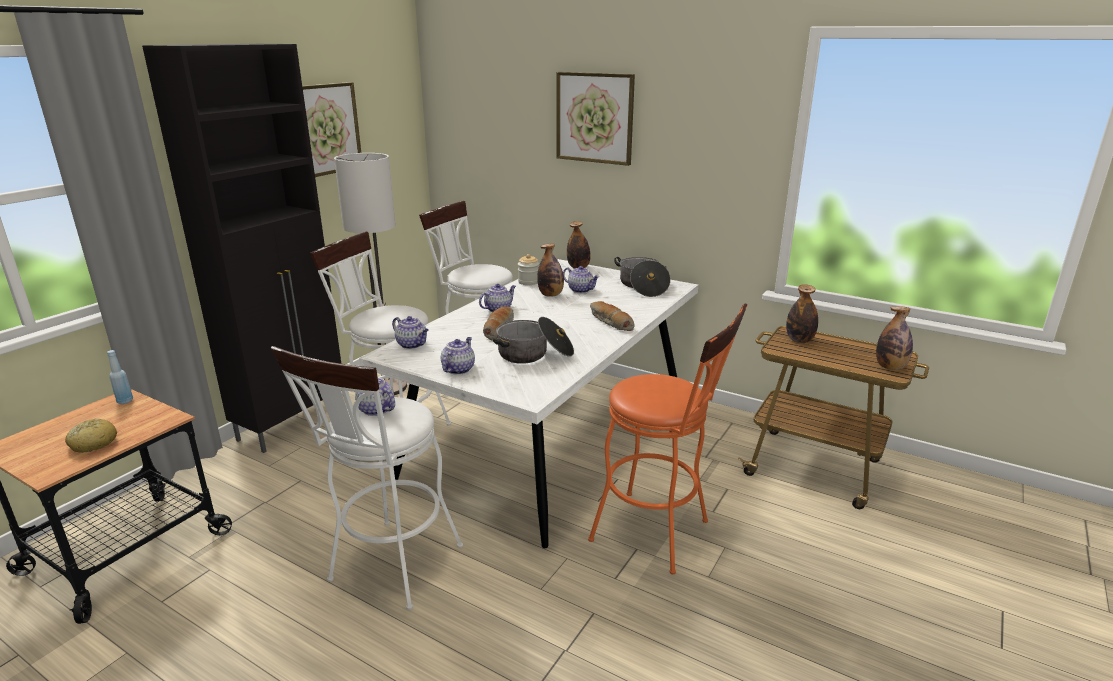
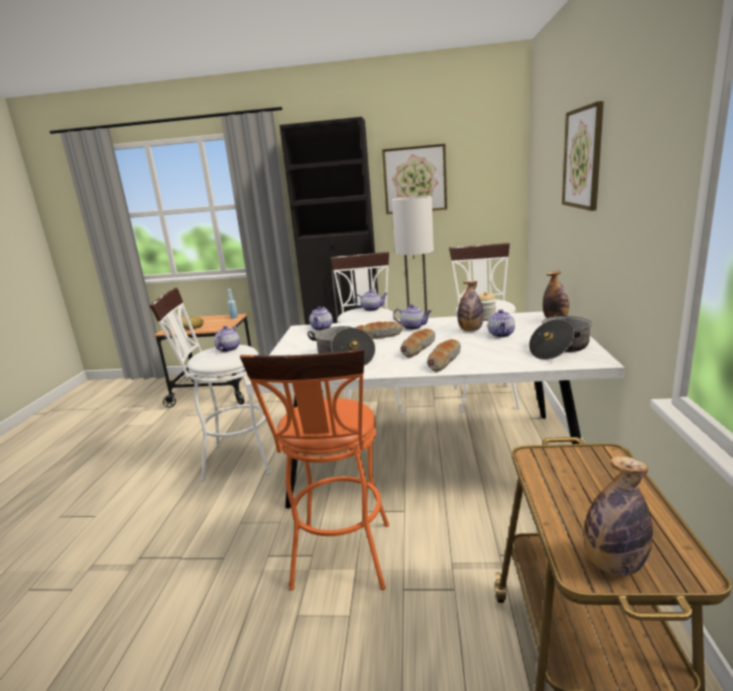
camera: 65 degrees right, 5 degrees down
(458, 369) = (296, 347): teapot -> teapot (372, 309)
(563, 322) = (418, 348): none -> bread
(799, 340) = (592, 466): bottle -> none

